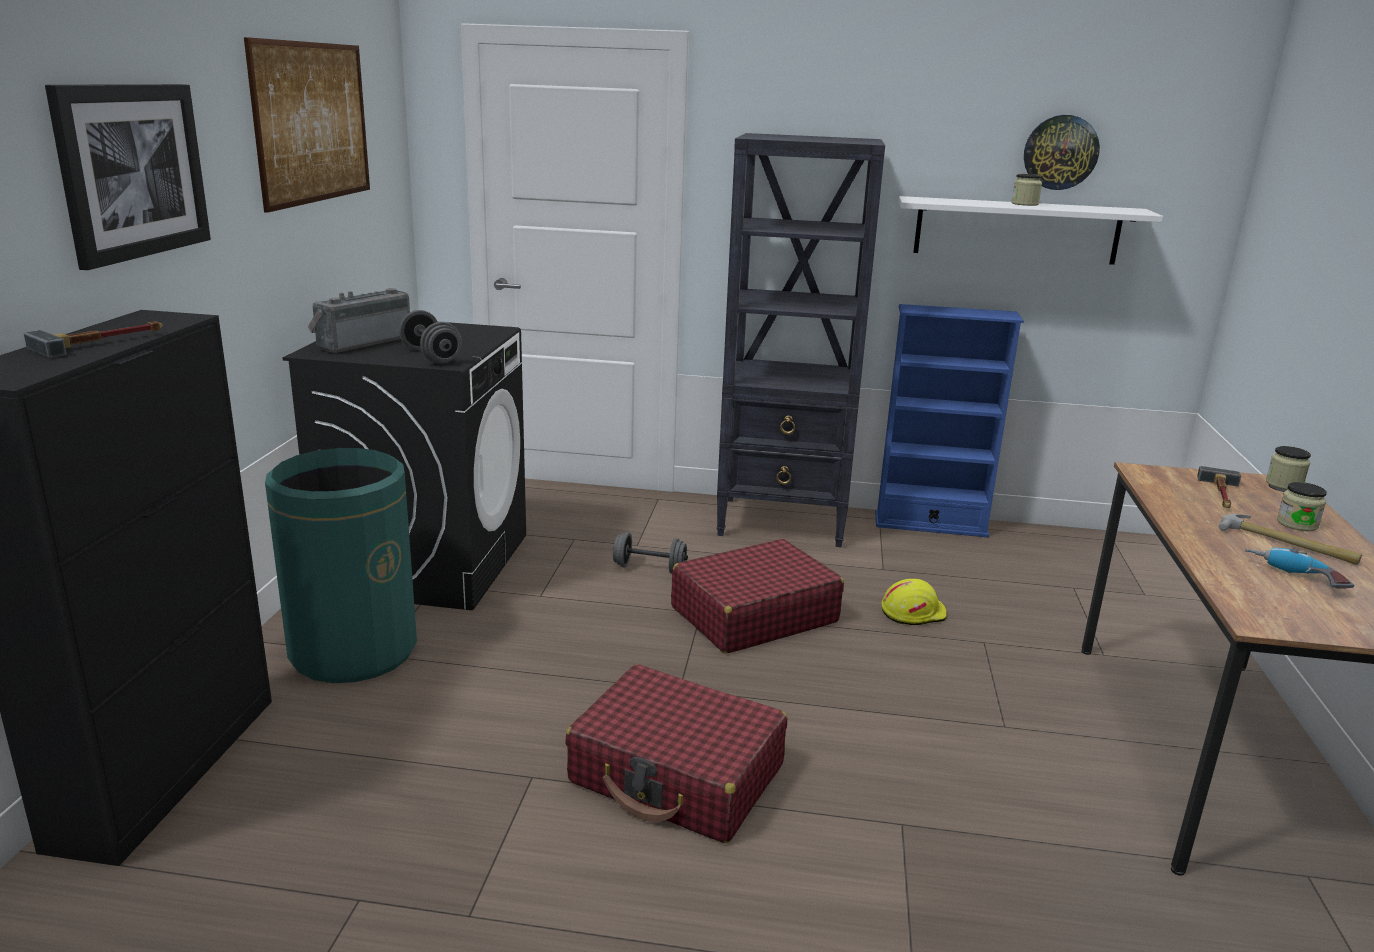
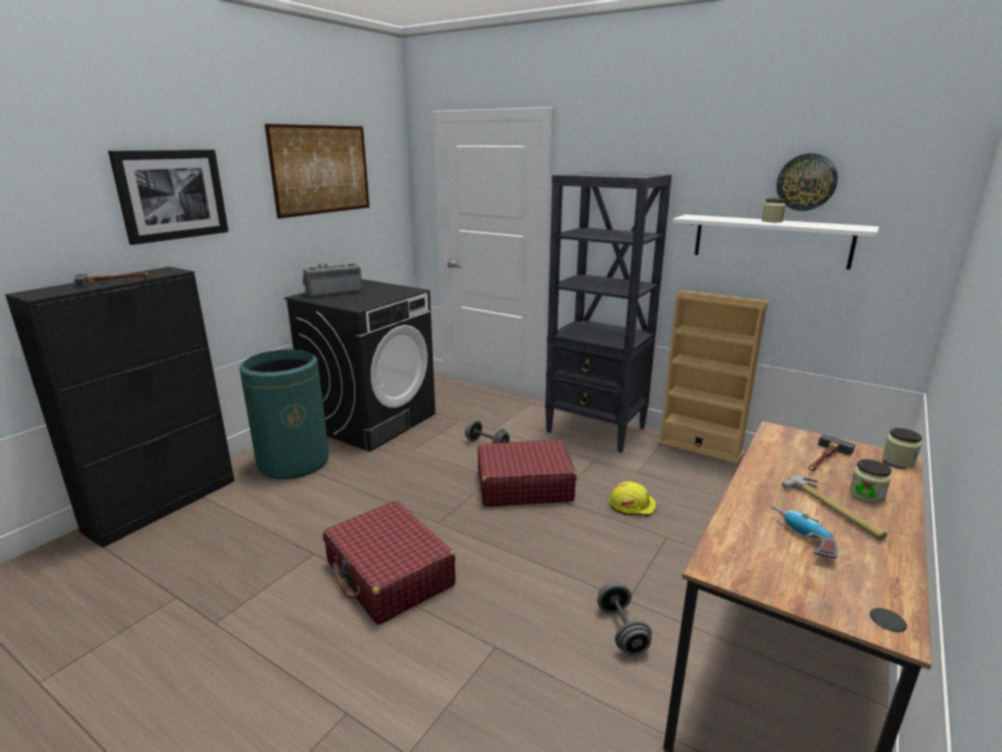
camera: 25 degrees right, 0 degrees up
(431, 356) = (355, 302): grey dumbbell -> grey dumbbell (622, 630)
(930, 524) = (700, 447): blue bookcase -> beige bookcase

